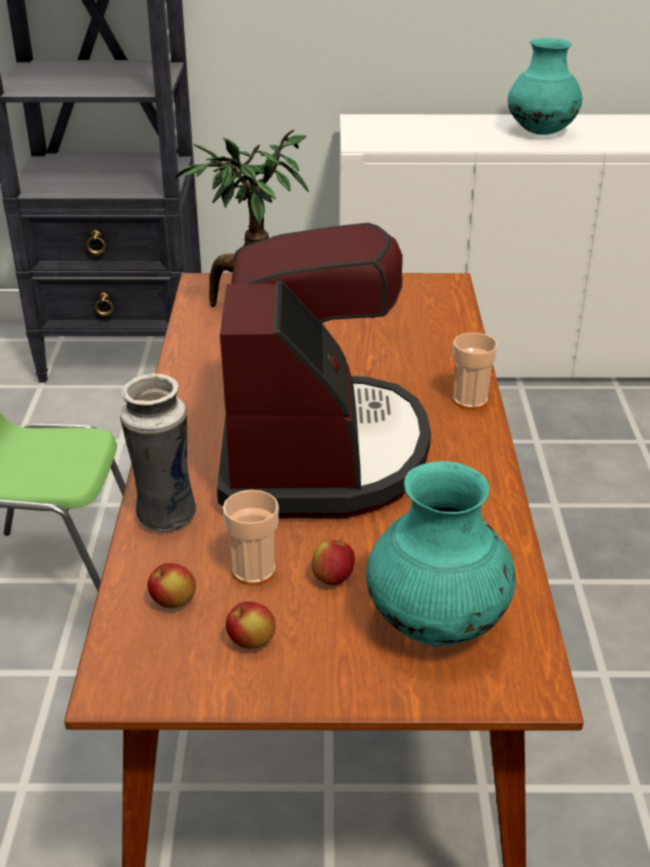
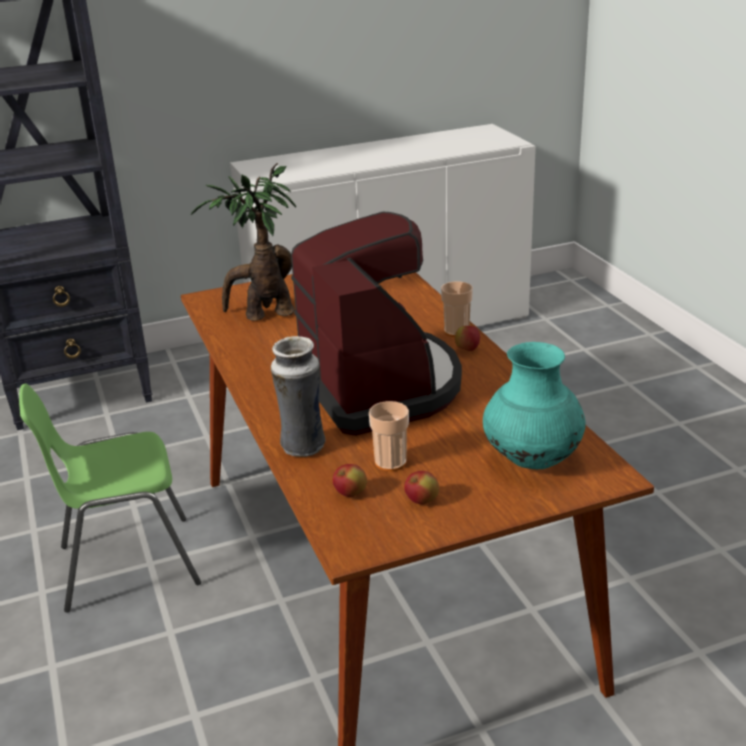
camera: 20 degrees left, 5 degrees down
(333, 578) = (446, 453): apple -> apple (467, 349)
(541, 133) = (390, 152): turquoise vase -> none

